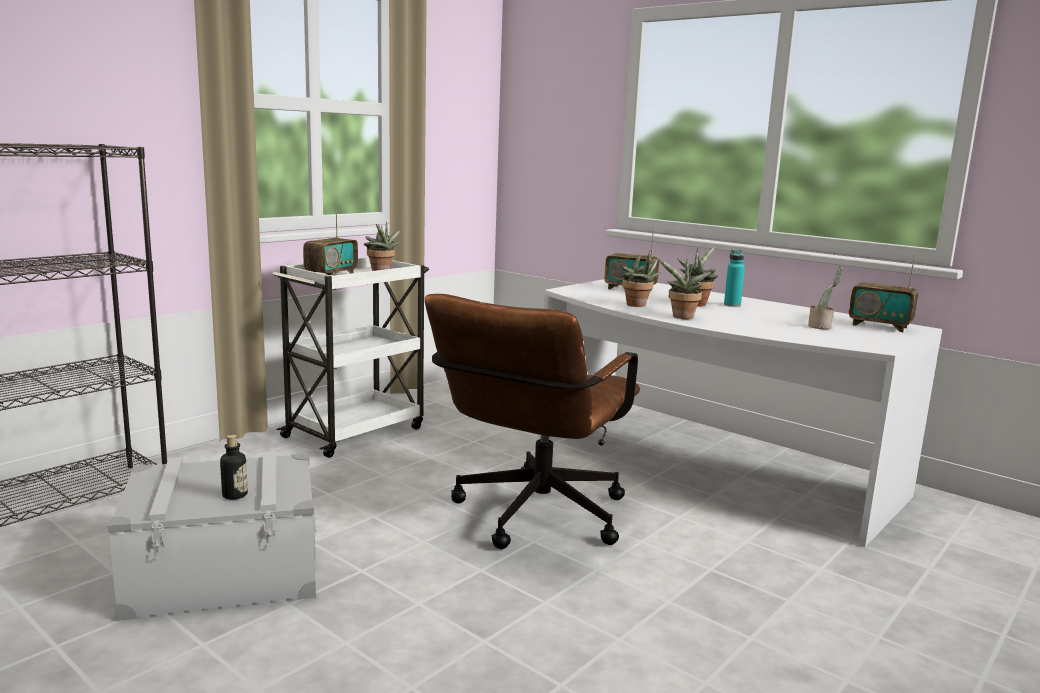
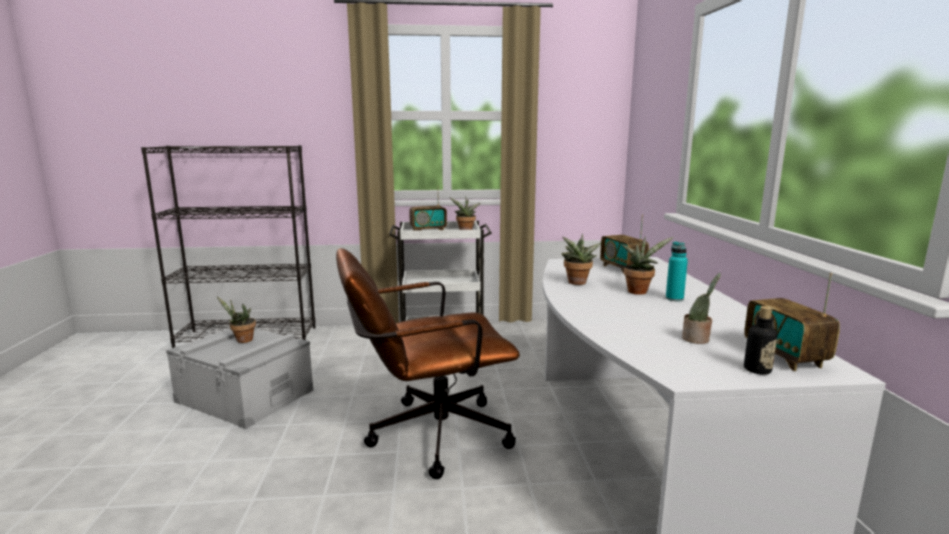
camera: 45 degrees right, 0 degrees up
(235, 495) = (231, 353): bottle -> bottle (757, 370)
(681, 317) = (577, 300): potted plant -> potted plant (242, 340)

